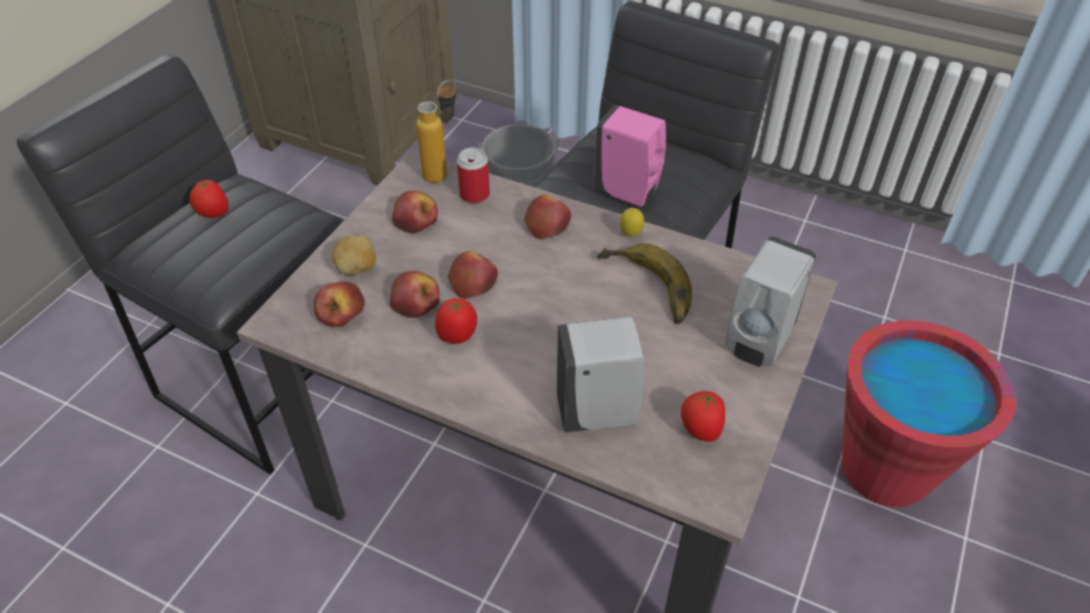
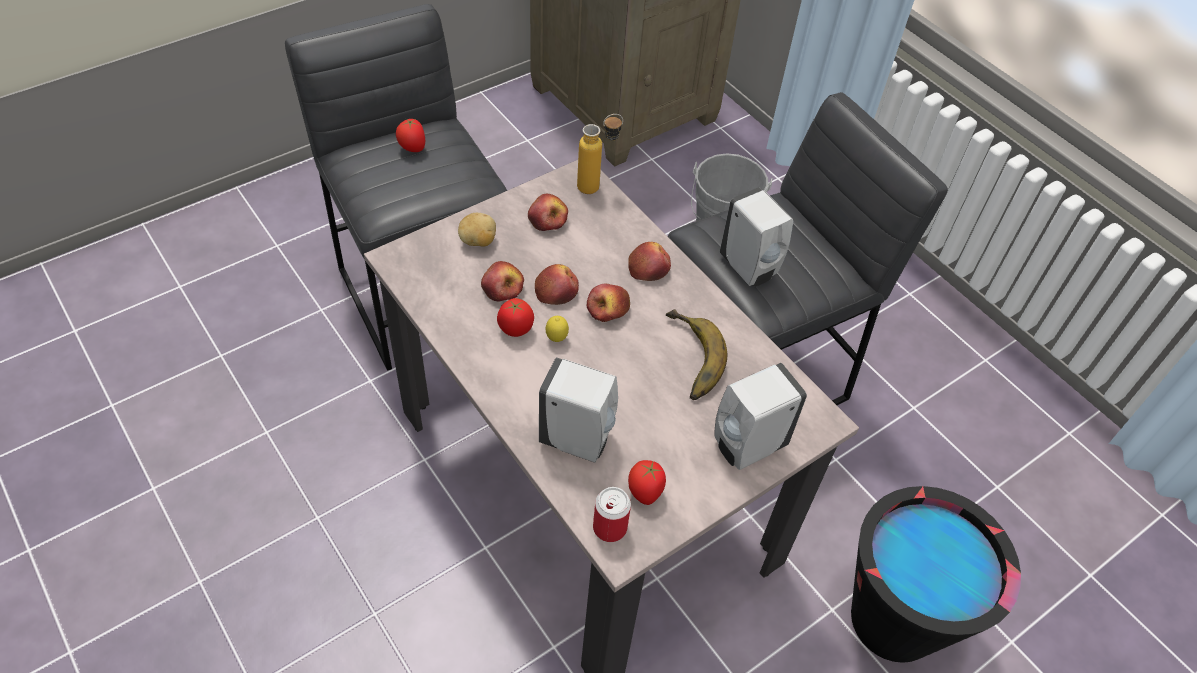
camera: 25 degrees right, 5 degrees up
(342, 313) = (444, 272): apple -> apple (608, 310)
(474, 195) = (608, 217): can -> can (610, 527)
(629, 193) = (749, 269): pink soap dispenser -> white soap dispenser
(630, 235) = (710, 307): lemon -> lemon (556, 339)
(885, 469) = (894, 620): red bucket -> black bucket

